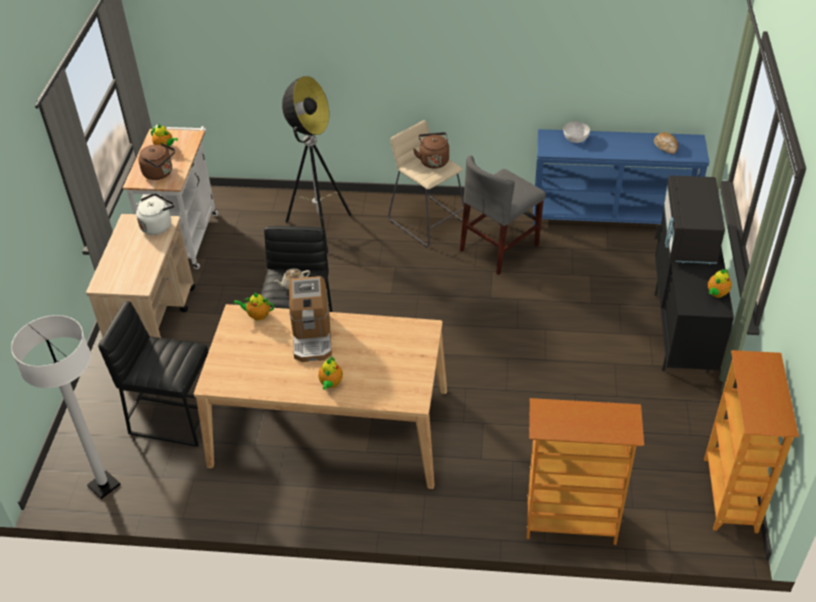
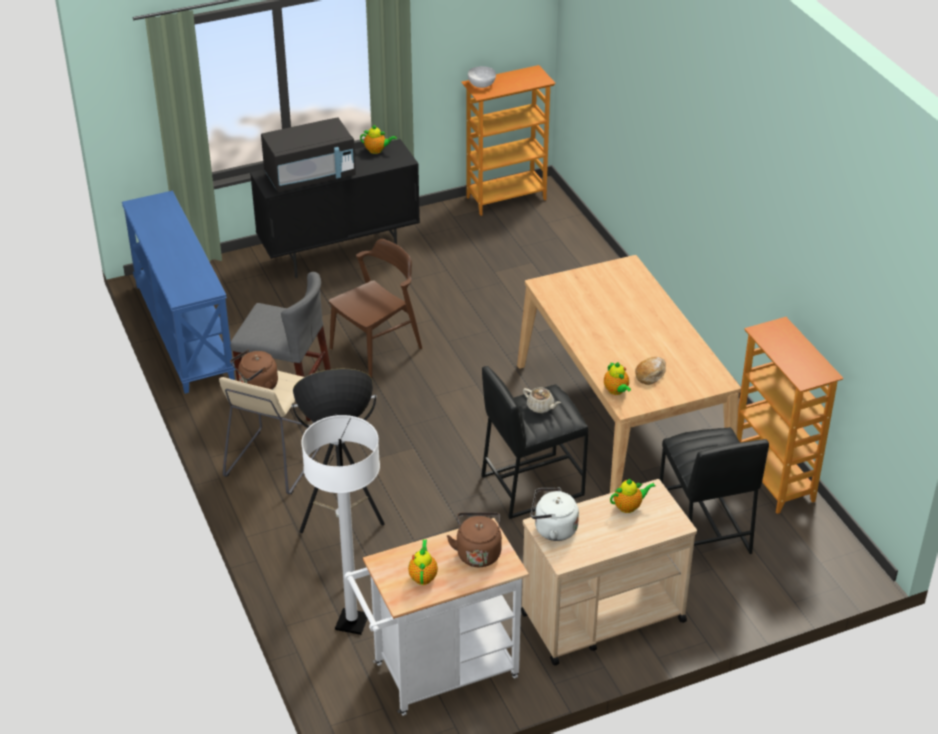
camera: 120 degrees left, 5 degrees down
(104, 485) = (817, 537): white floor lamp -> white floor lamp (352, 622)
(312, 336) = (611, 346): coffee machine -> none
(331, 384) = (654, 314): teapot -> teapot (629, 506)
(524, 311) = (376, 349): none -> brown chair
(570, 524) = (600, 261): bookcase -> bookcase (773, 479)
(575, 138) = (176, 277): white bowl -> white bowl (481, 84)
(666, 146) = (159, 219): bread -> bread (650, 374)

